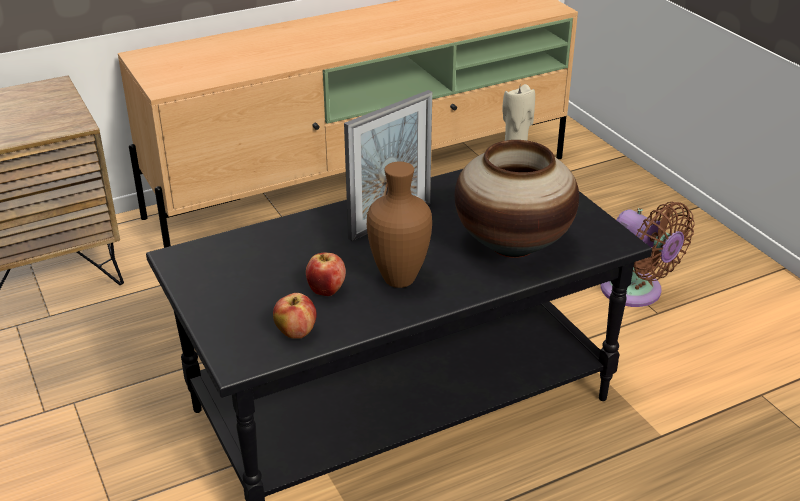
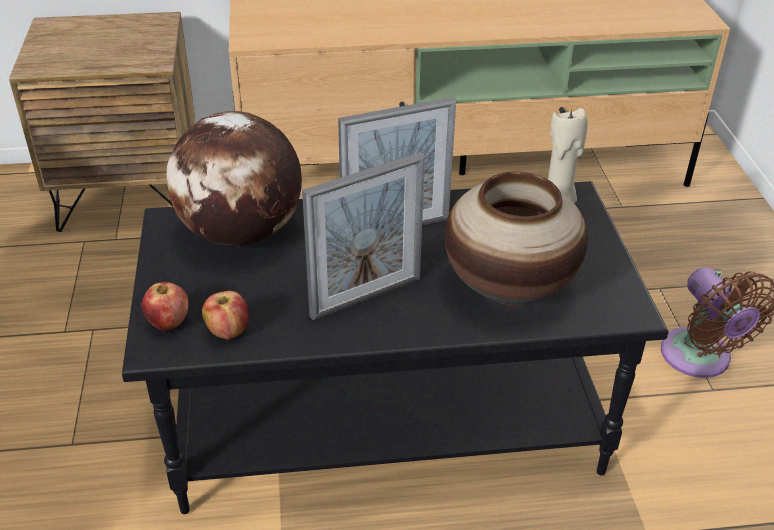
camera: 20 degrees right, 5 degrees up
(254, 253) = (241, 233): none -> globe
(326, 290) = (285, 292): apple -> apple (168, 323)
(399, 278) = (366, 297): brown vase -> picture frame

